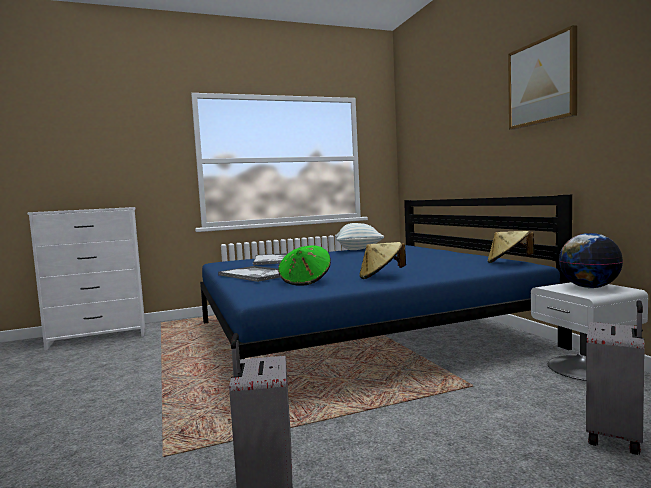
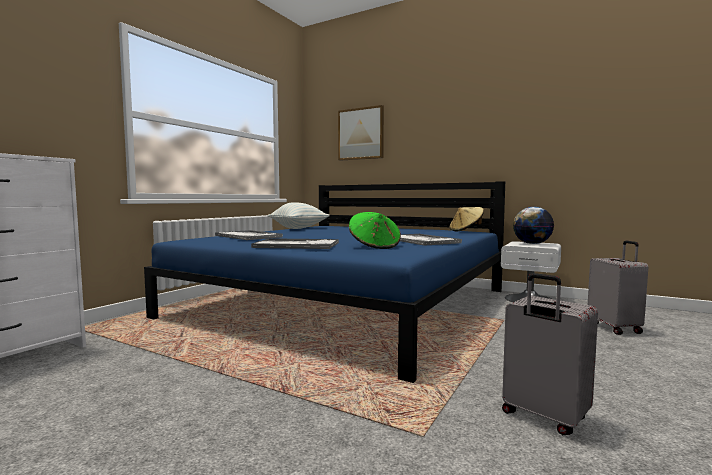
camera: 40 degrees left, 0 degrees up
(381, 276) = (422, 241): beige hat -> tray
(542, 82) = (478, 99): picture -> picture (361, 134)

